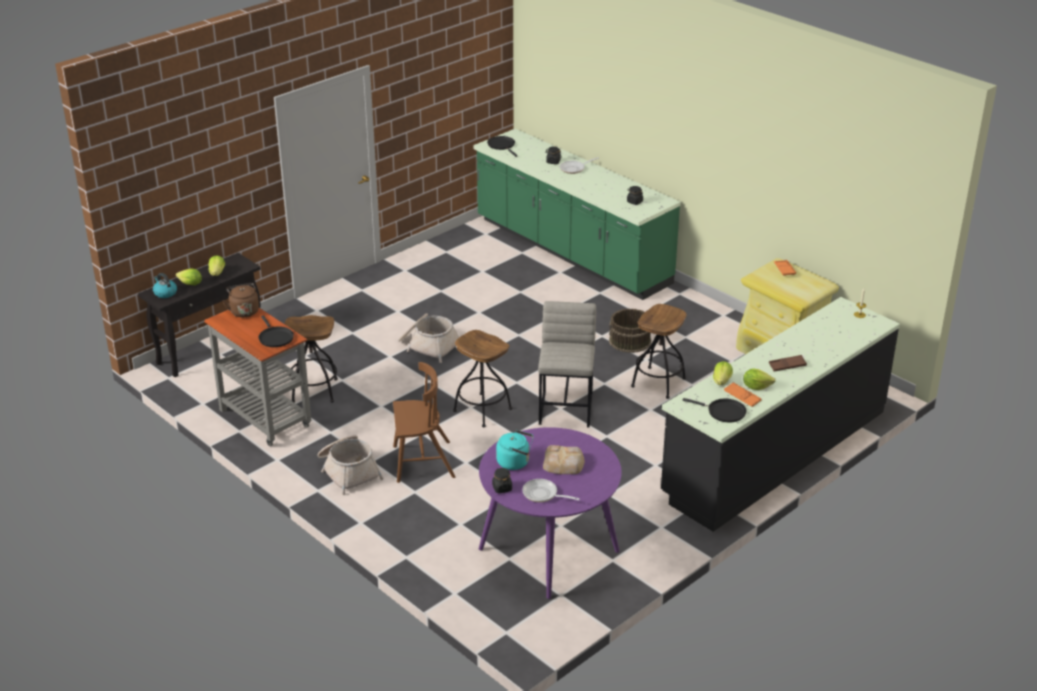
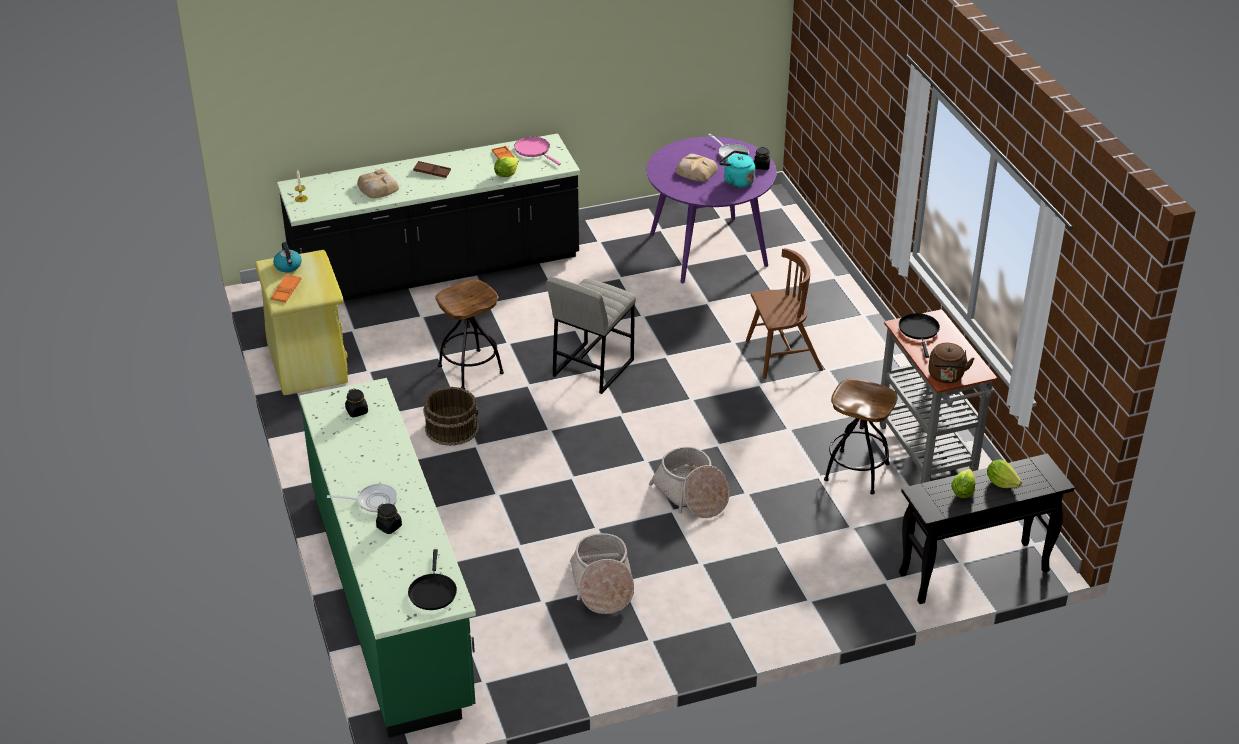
camera: 155 degrees left, 5 degrees up
(165, 293) = (1038, 476): kettle -> kettle (288, 266)
(348, 471) = (855, 366): basket -> basket (602, 585)
(419, 462) = (779, 355): brown chair -> brown chair turned 150 degrees clockwise
(482, 409) = (680, 393): brown stool -> none
(723, 412) = (534, 150): black frying pan -> pink frying pan
(756, 387) = (482, 162): lettuce -> none
(813, 339) = (378, 188): none -> bread

